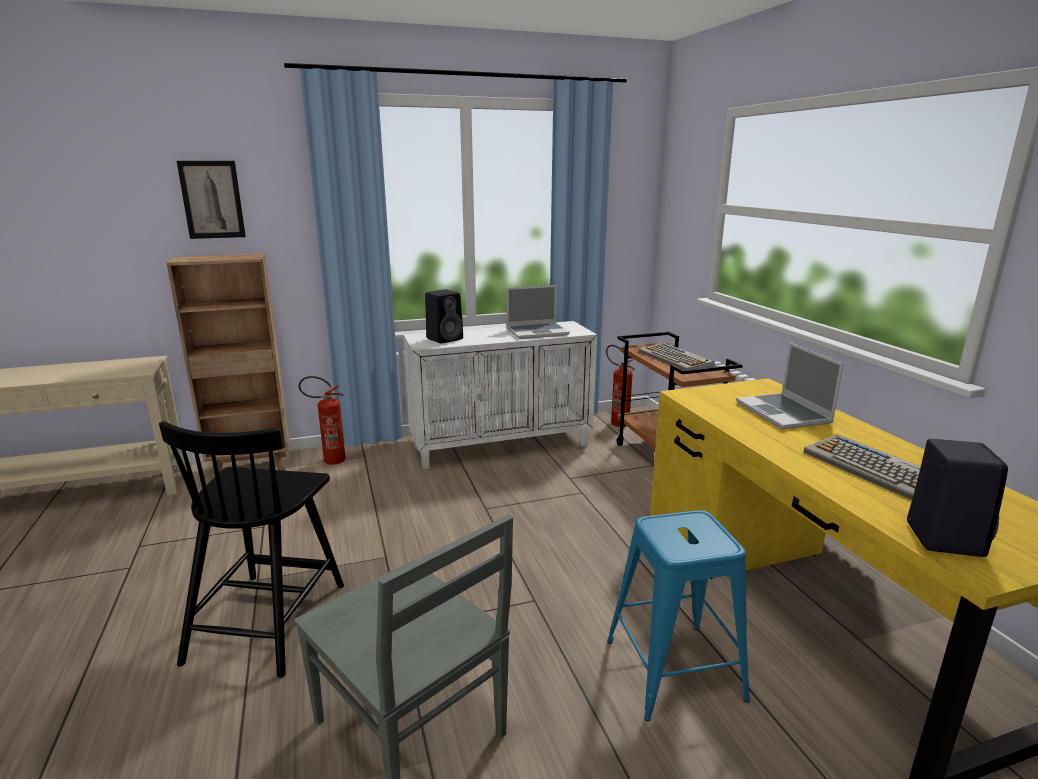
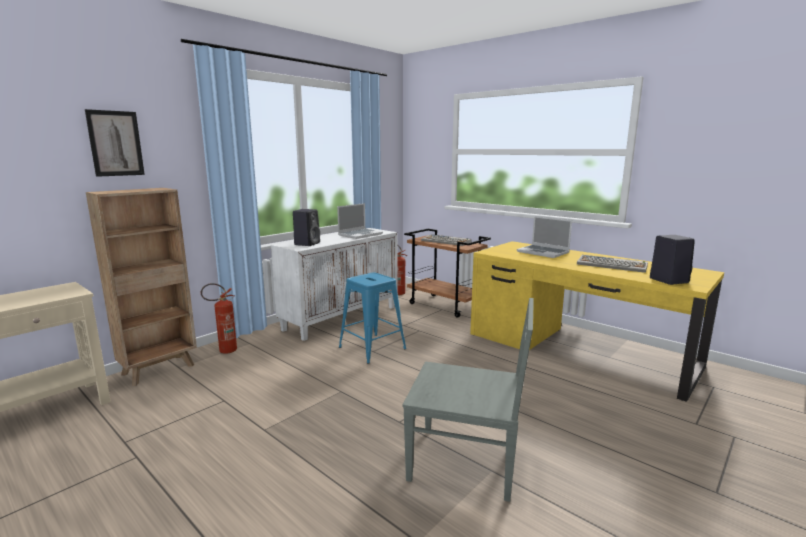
camera: 30 degrees left, 5 degrees down
(268, 620) = (304, 447): black chair -> none
(675, 670) = (555, 392): blue stool -> blue stool (372, 348)

